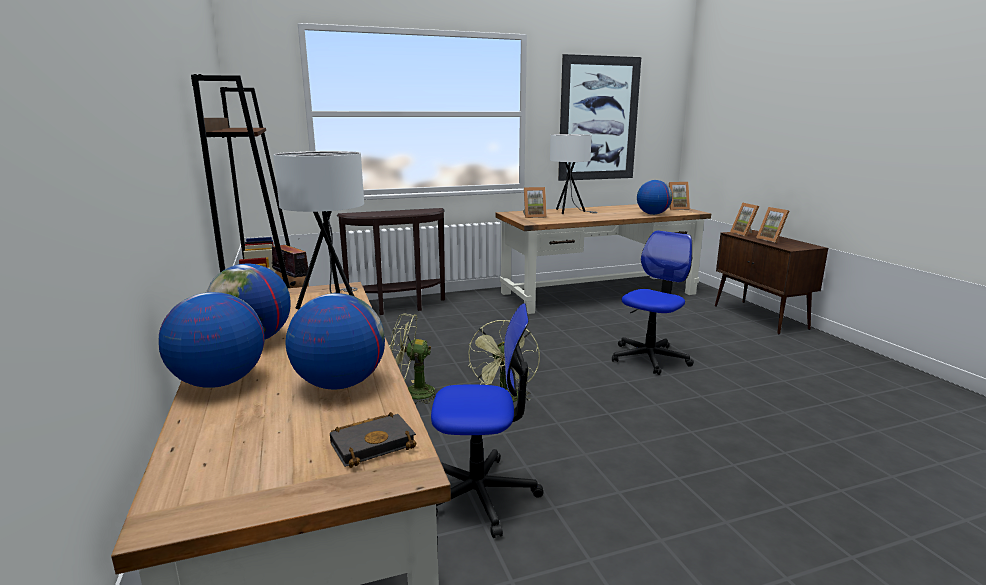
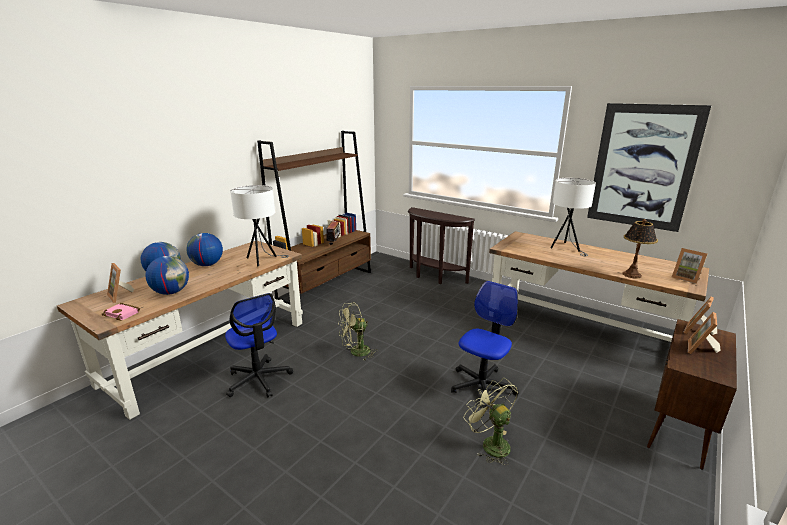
camera: 55 degrees right, 5 degrees up
(374, 443) = (123, 313): black book -> pink book
(412, 393) = (335, 324): green fan -> green fan (490, 443)
(534, 216) = (524, 243): picture frame -> picture frame (121, 296)
(649, 358) = (482, 386): office chair -> office chair turned 60 degrees counterclockwise
(652, 214) = (631, 274): globe -> table lamp

